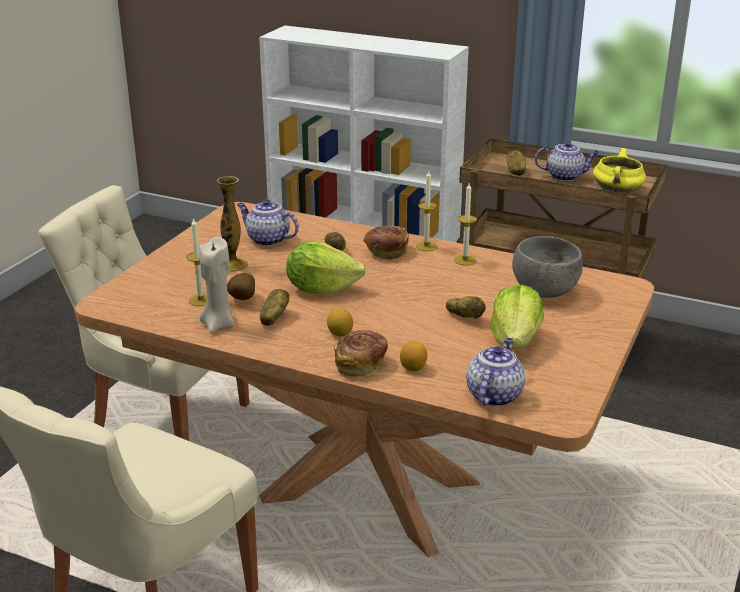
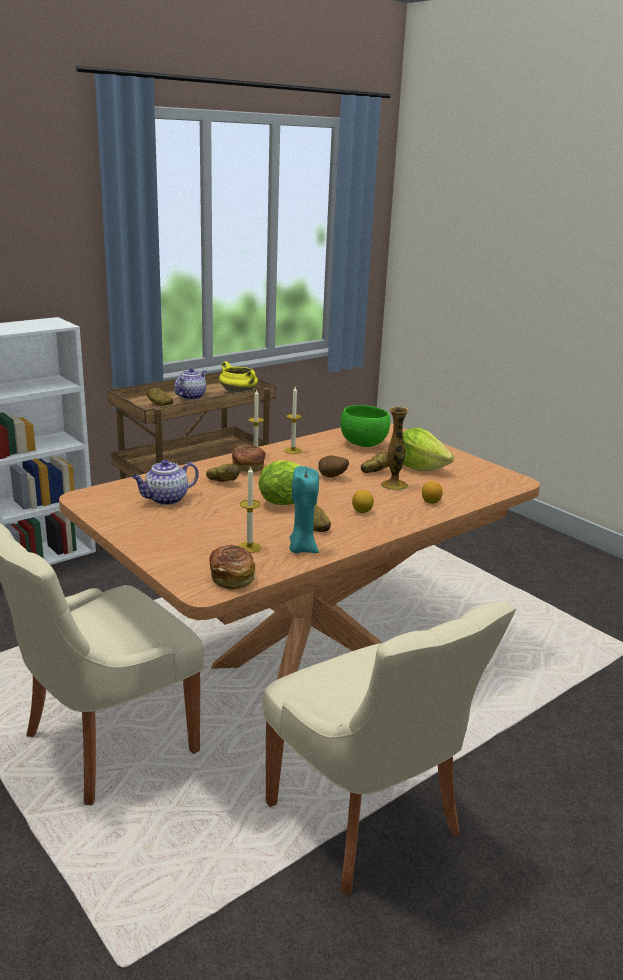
camera: 65 degrees left, 5 degrees down
(218, 324) = (302, 549): beige candle -> turquoise candle
(232, 265) = (198, 522): vase -> vase (394, 485)
(241, 300) = (268, 532): potato -> potato (332, 477)
(361, 364) = (412, 515): bread -> bread (232, 577)
(493, 395) = (481, 490): teapot -> none
(544, 292) = (364, 444): grey bowl -> green bowl

